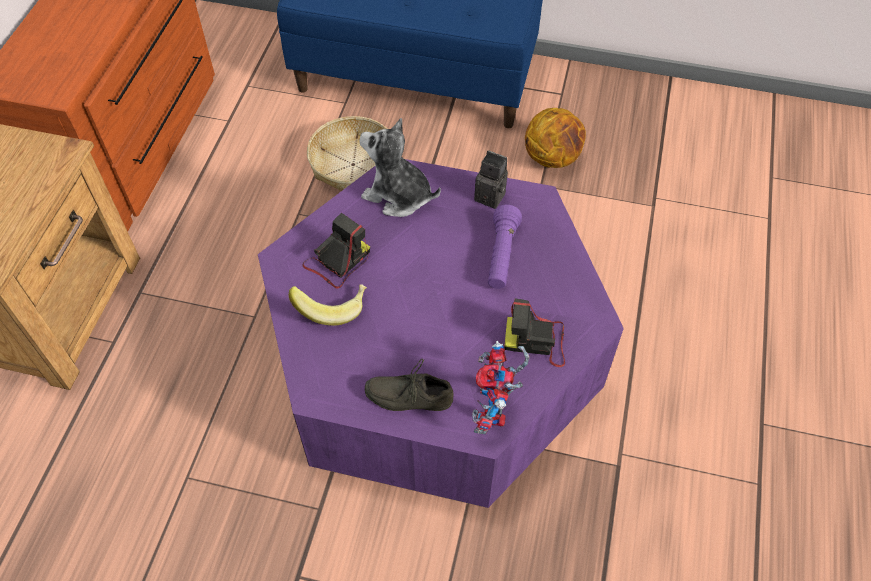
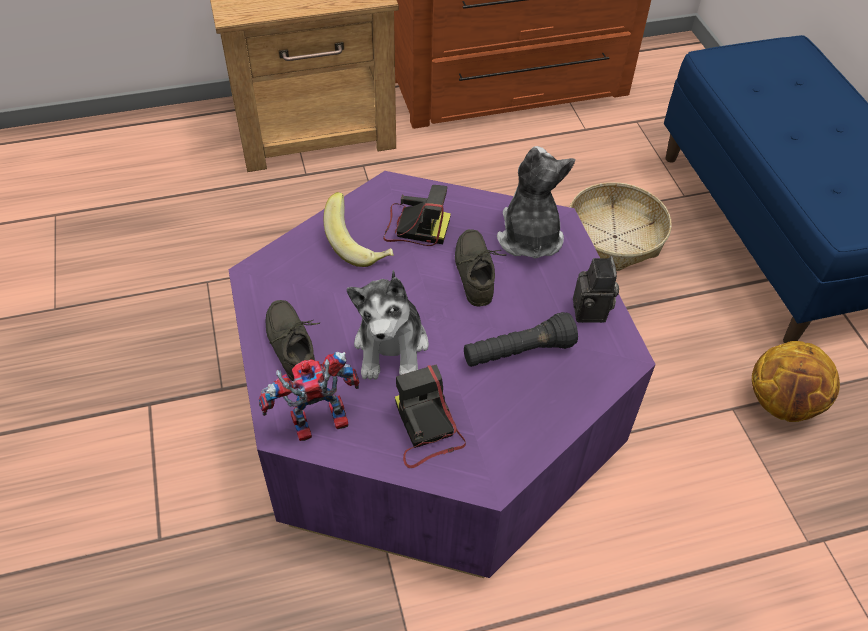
camera: 60 degrees right, 5 degrees down
(412, 244) = (477, 272): none -> grey shoe
(450, 330) = (391, 346): none -> plush toy
(501, 255) = (518, 352): purple flashlight -> black flashlight

